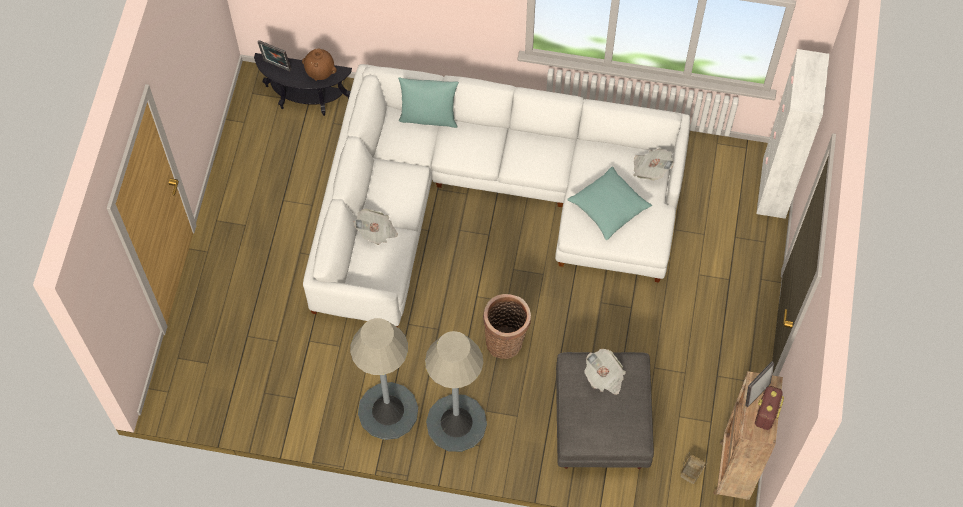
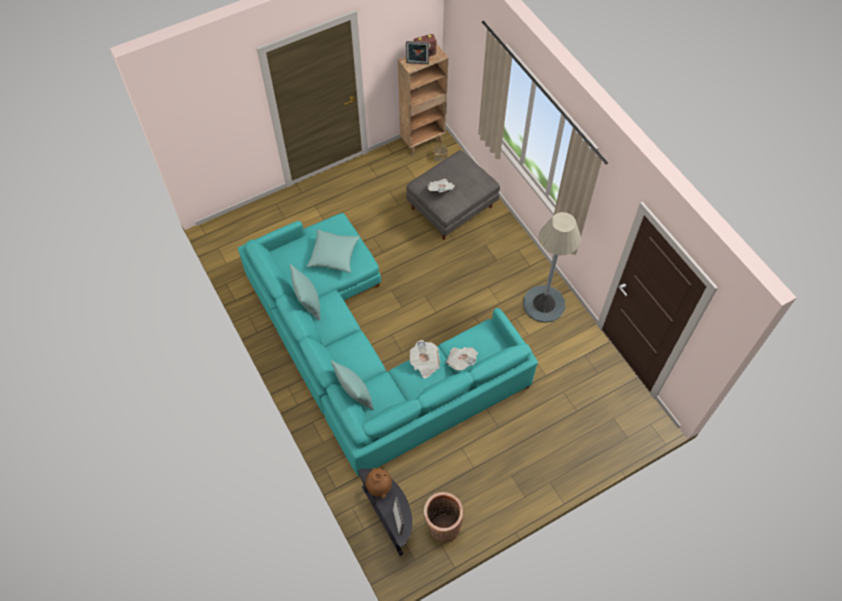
camera: 130 degrees left, 5 degrees down
(456, 423) = (517, 268): grey floor lamp -> none
(487, 199) = (367, 352): white sofa -> turquoise sofa
(506, 340) = (448, 279): basket -> basket (442, 527)
(569, 146) = (308, 303): none -> turquoise pillow
(650, 169) = (289, 251): newspaper -> newspaper (425, 363)
(773, 188) = (235, 220): white cabinet -> none

